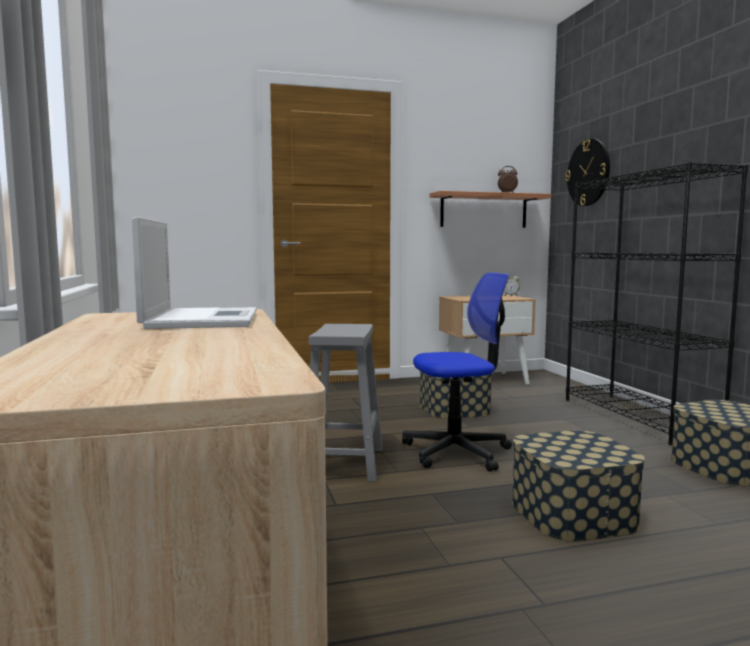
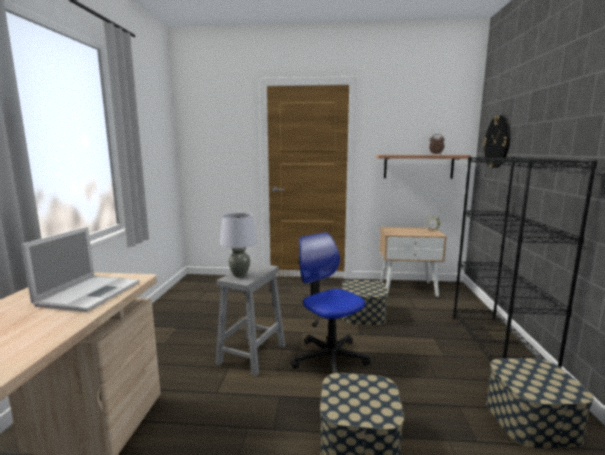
camera: 20 degrees right, 5 degrees up
(333, 331) = (239, 275): none -> grey table lamp
(457, 452) = (330, 358): office chair -> office chair turned 135 degrees counterclockwise

